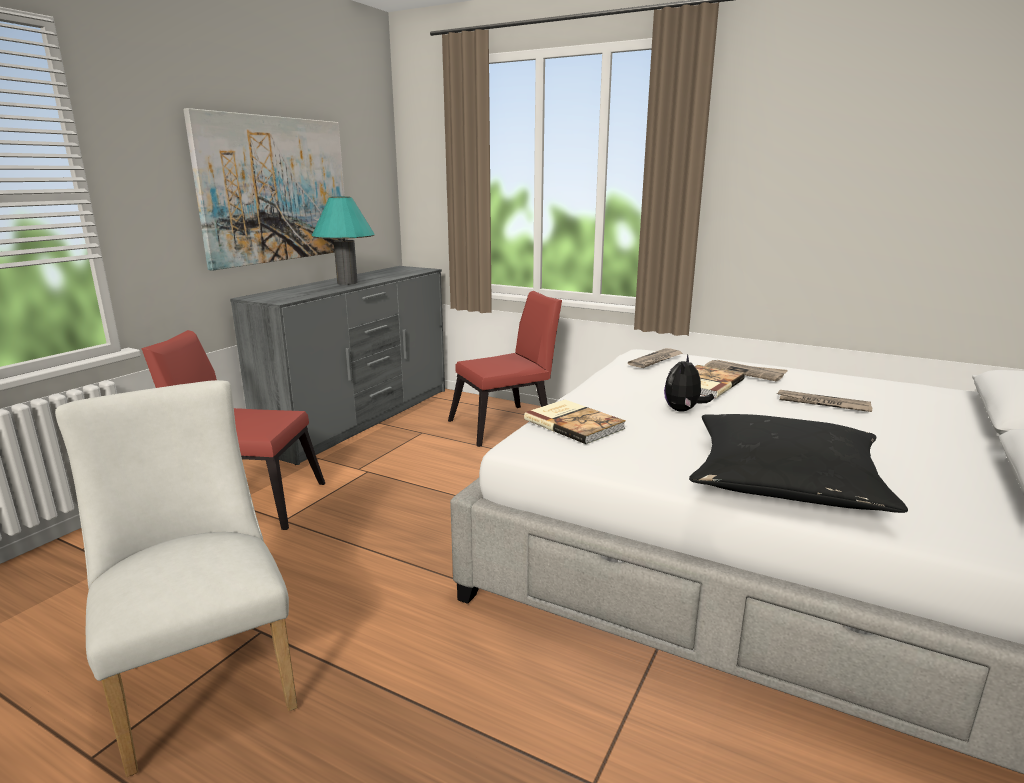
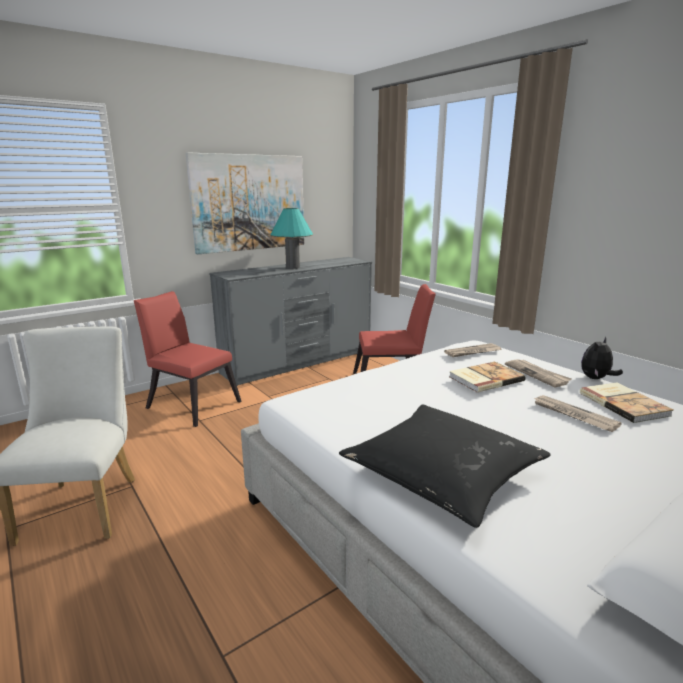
camera: 25 degrees right, 0 degrees up
(574, 423) = (342, 392): book -> book (624, 403)
(683, 410) = (440, 398): plush toy -> plush toy (596, 378)

